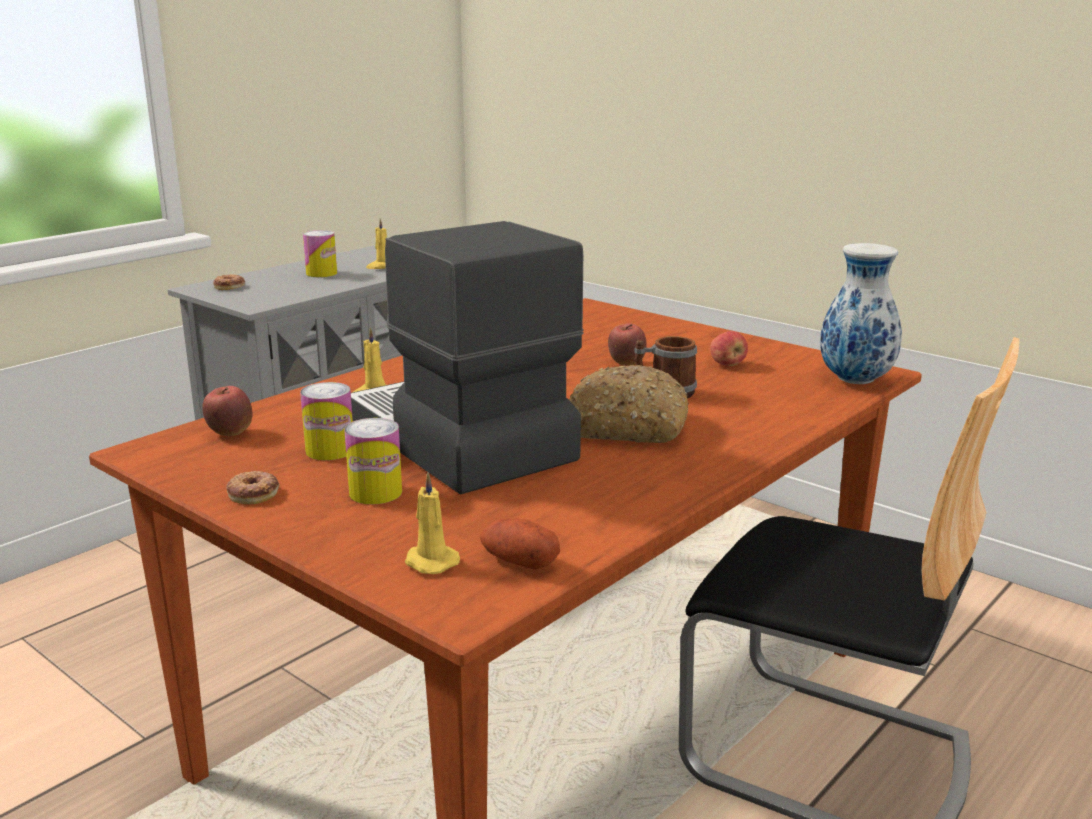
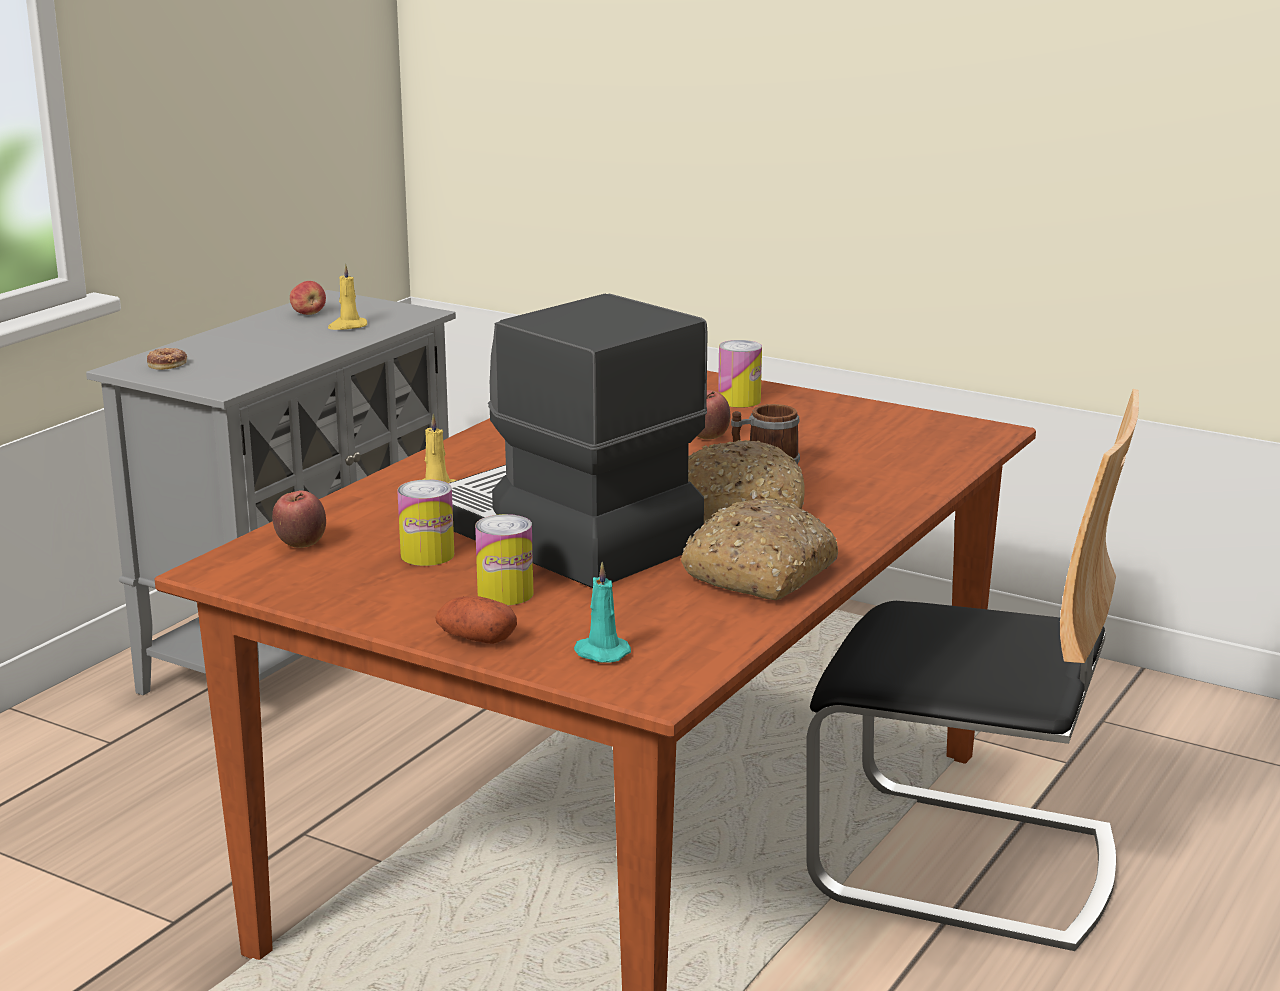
camera: 10 degrees left, 0 degrees up
(253, 493) = (375, 603): donut -> none
(321, 273) = (275, 339): can -> can (739, 400)
(430, 562) = (600, 652): yellow candle -> turquoise candle
(519, 562) = (688, 646): potato -> potato (476, 639)
(623, 489) = (760, 572): none -> bread
(728, 364) = (822, 431): apple -> apple (308, 313)
(856, 380) = (968, 442): vase -> none

